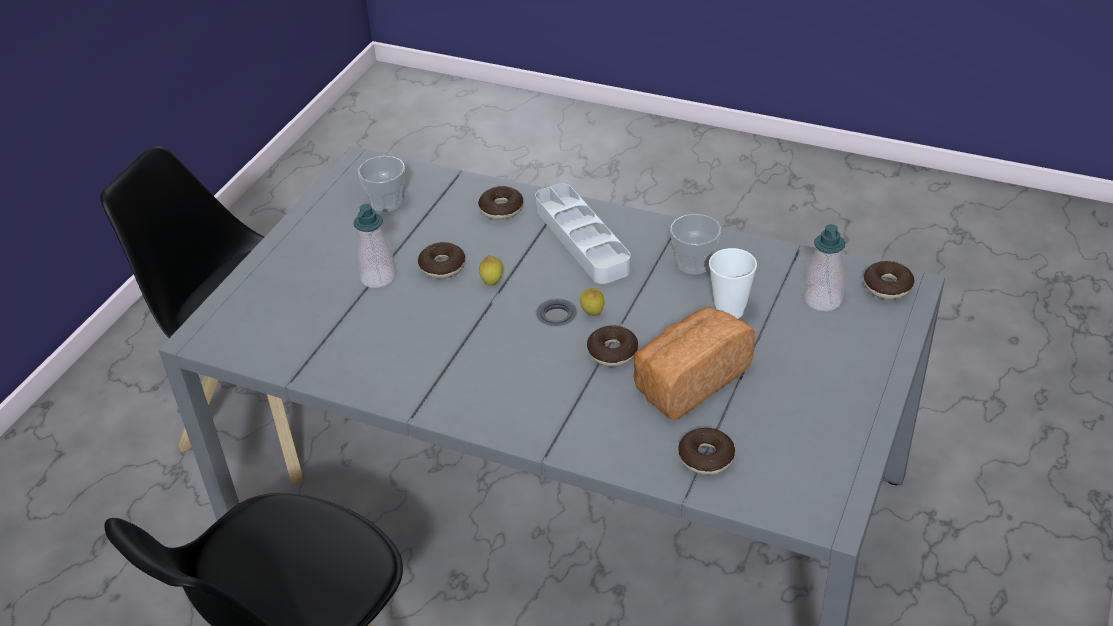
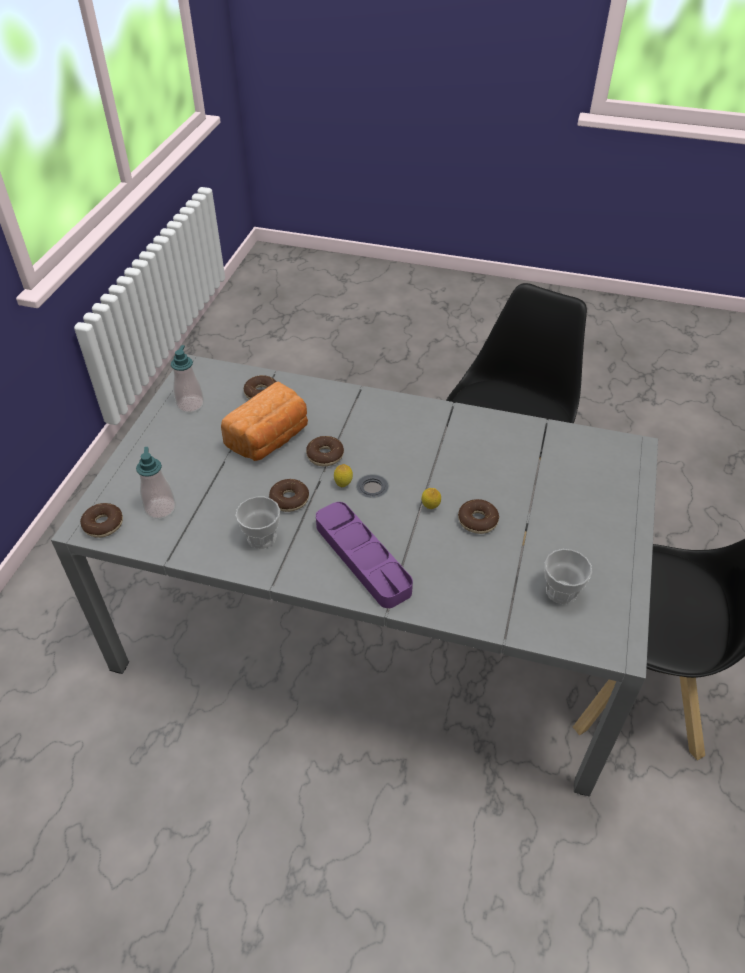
camera: 170 degrees right, 5 degrees up
(378, 277) = (527, 507): soap dispenser -> soap dispenser (190, 404)
(501, 209) = (445, 590): donut -> donut (289, 499)
(582, 239) = (362, 558): grey tray -> purple tray
(730, 311) = (236, 494): cup -> none

